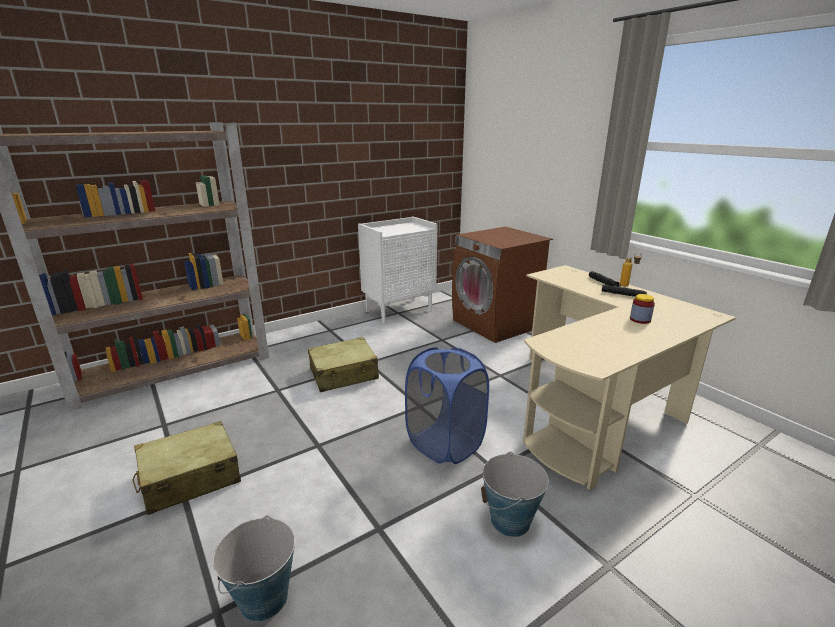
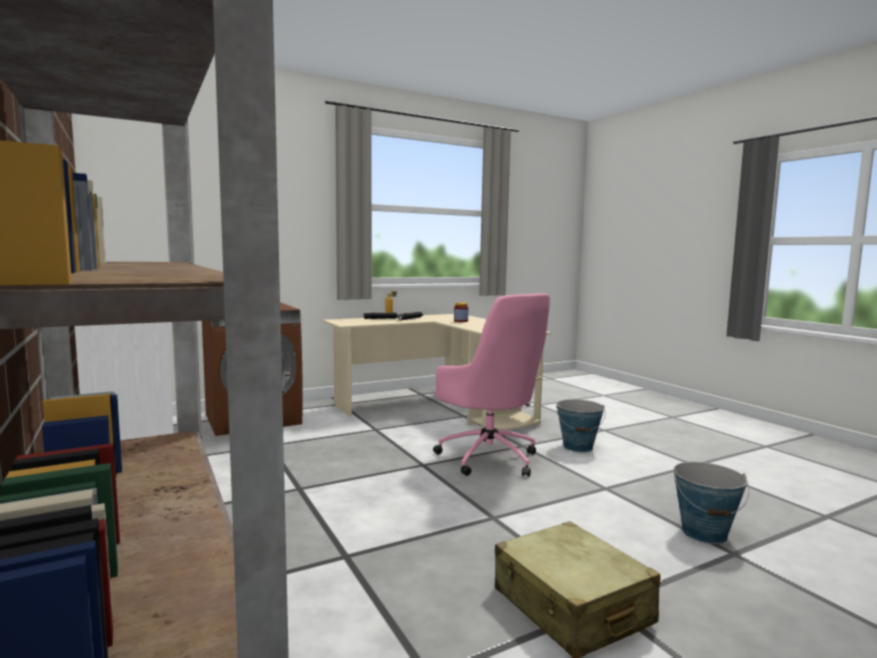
camera: 85 degrees left, 15 degrees down
(344, 374) = (324, 504): beige suitcase -> none
(445, 443) = (489, 459): blue laundry basket -> pink office chair

